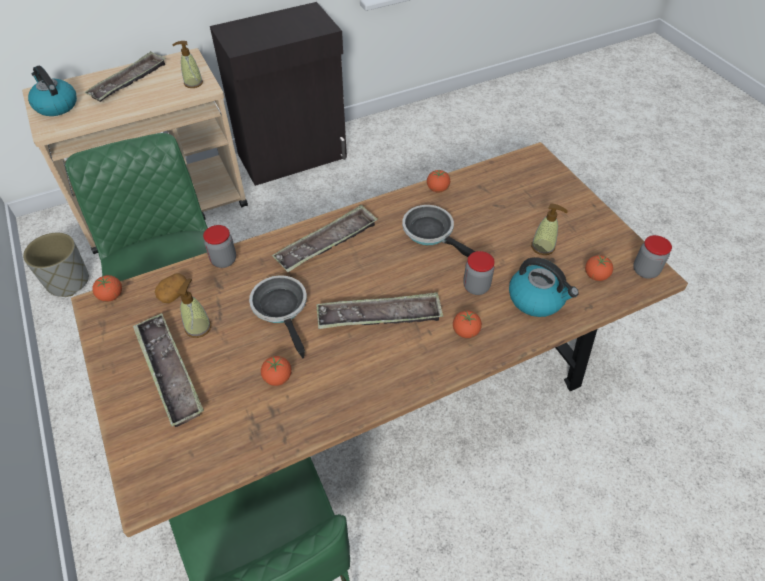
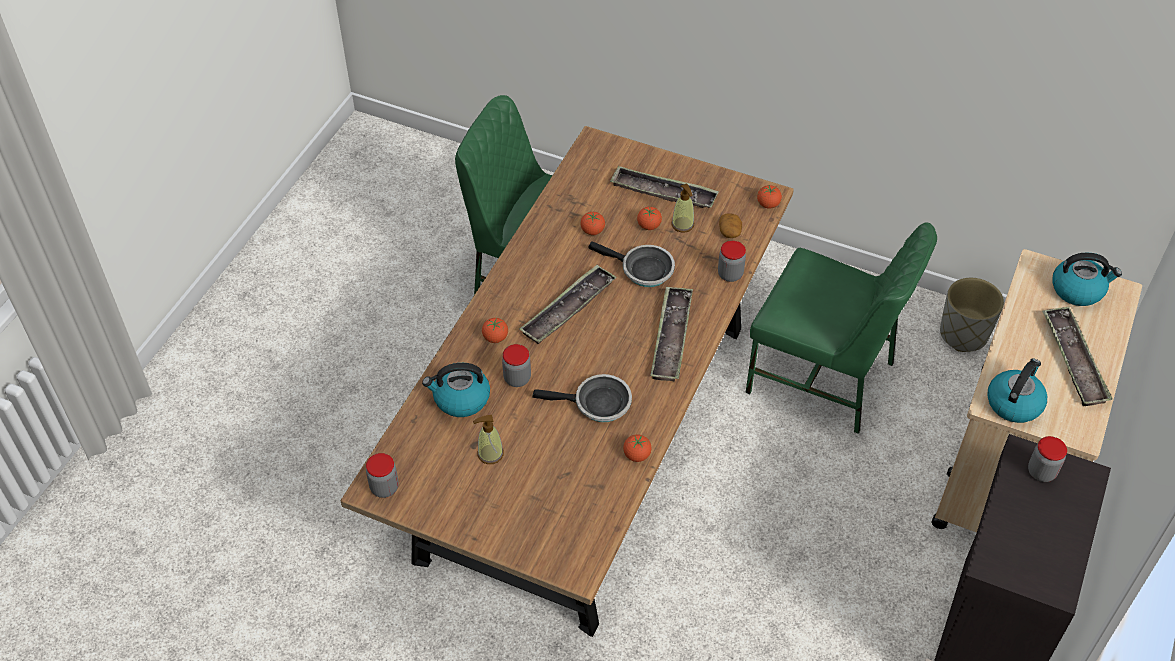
camera: 140 degrees right, 0 degrees up
(193, 83) = (1014, 402): soap dispenser -> kettle
(243, 39) = (1041, 472): none -> jar
(595, 276) = (425, 453): tomato -> tomato (649, 226)

